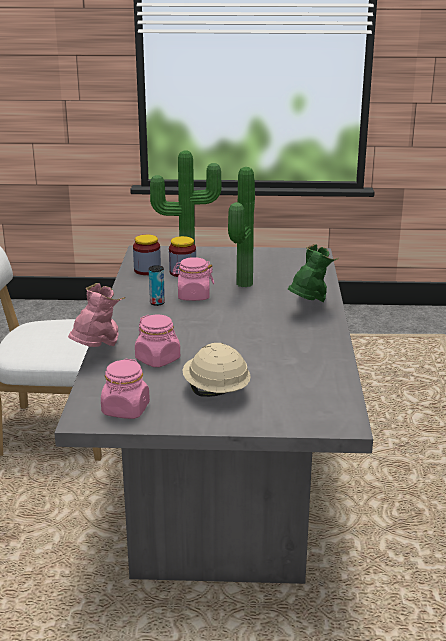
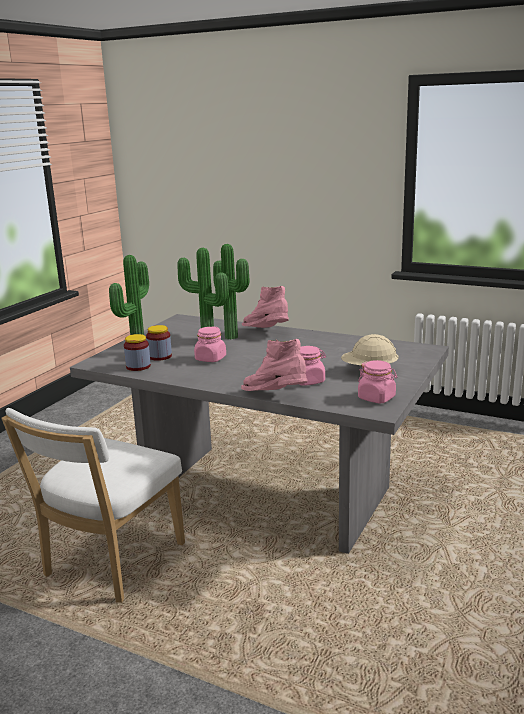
camera: 65 degrees left, 5 degrees down
(157, 303) = (209, 370): can -> none
(277, 291) = (233, 336): none -> potted plant
(309, 306) = (267, 332): green boot -> pink boot

